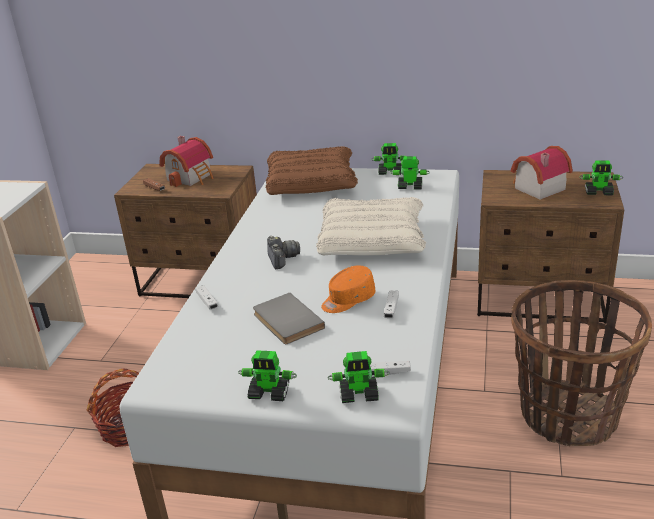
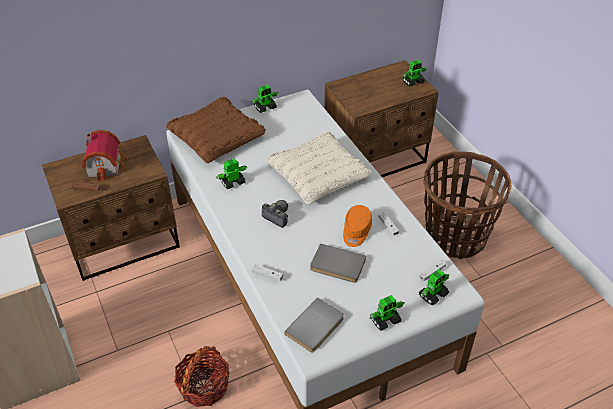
camera: 40 degrees left, 15 degrees up
(190, 365) = (316, 327): none -> grey book
(409, 187) = (293, 117): toy robot -> toy robot (232, 182)
(536, 188) = (374, 90): toy house -> none

